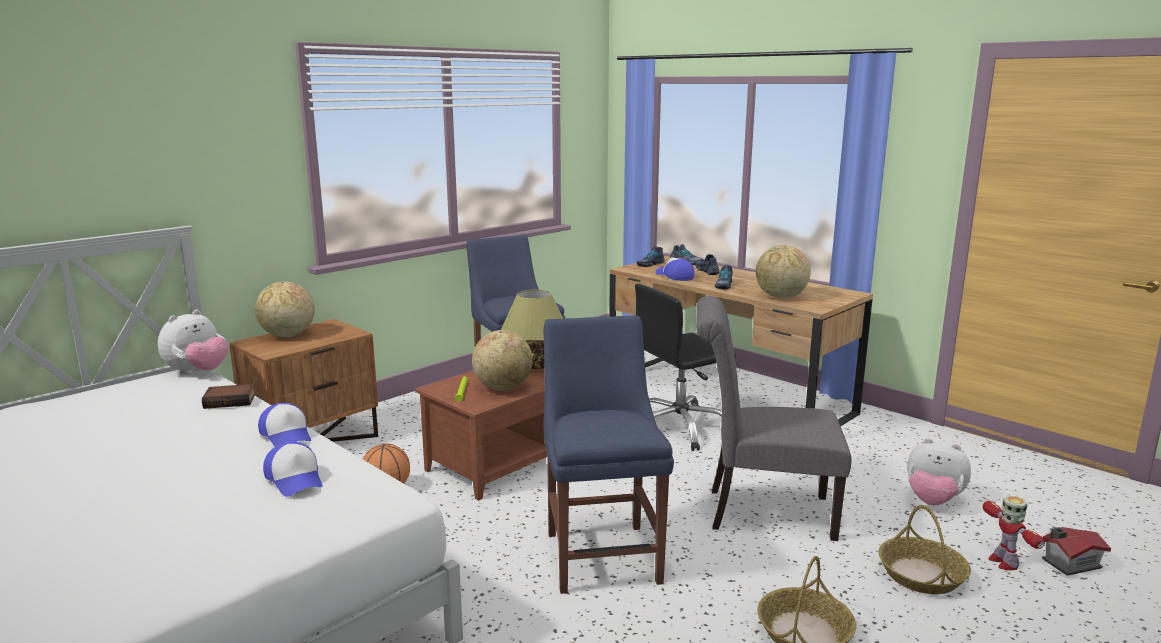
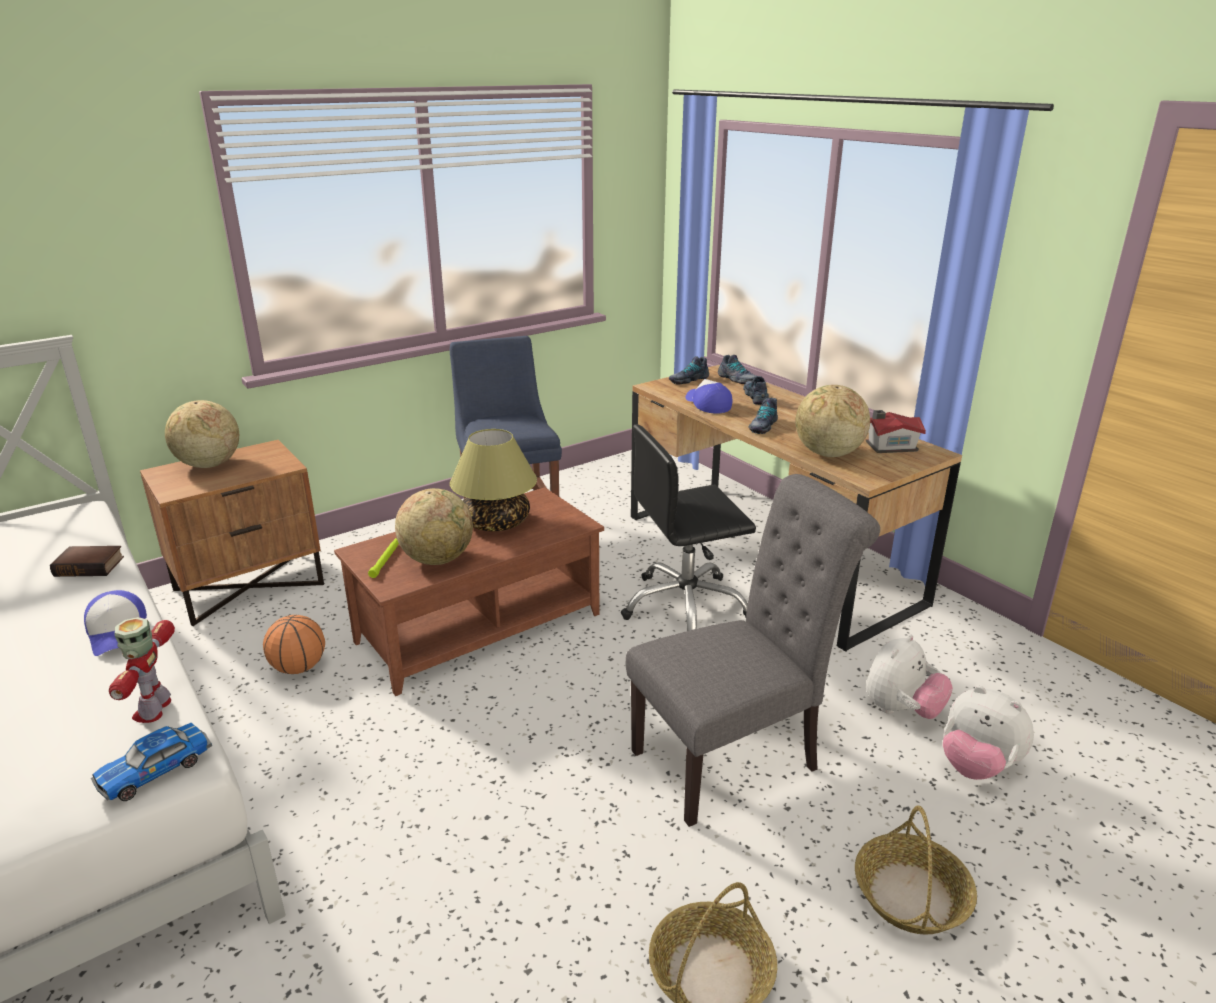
camera: 10 degrees right, 10 degrees up
(198, 373) = (85, 514): plush toy -> plush toy (901, 710)
(295, 479) = (81, 712): cap -> none
(383, 504) = (156, 770): none -> toy car
(602, 553) = (507, 800): blue chair -> none
(761, 512) = (735, 757): grey chair -> grey chair turned 135 degrees clockwise
(1003, 562) = (1037, 888): toy robot -> toy robot (154, 709)
(1069, 563) = (1135, 903): toy house -> toy house (889, 446)

